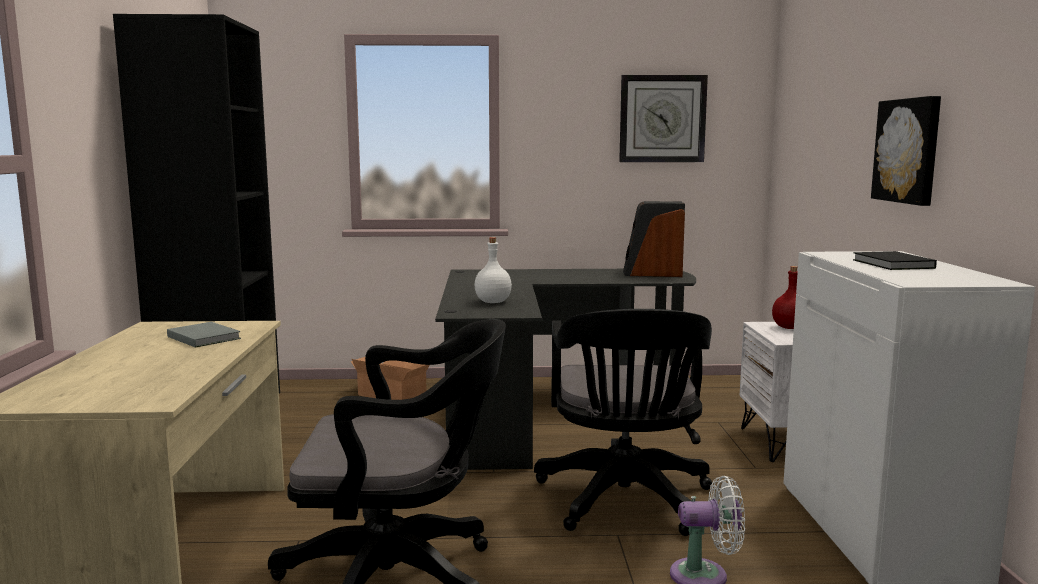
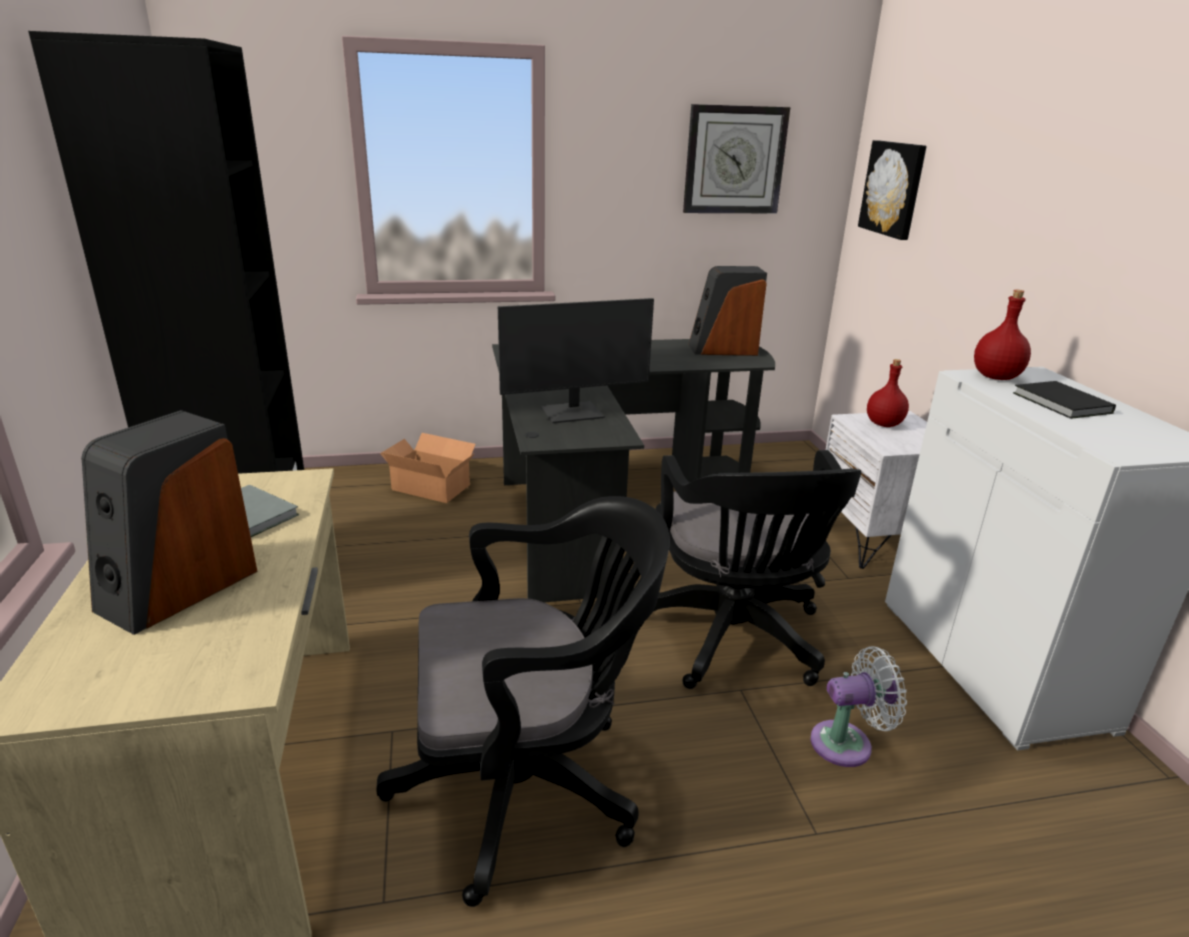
camera: 10 degrees left, 15 degrees up
(134, 365) = (178, 588): none -> speaker
(493, 302) = (573, 413): white bottle -> monitor
(848, 254) = (996, 377): none -> red bottle
(908, 150) = (1068, 252): picture -> picture (894, 189)

